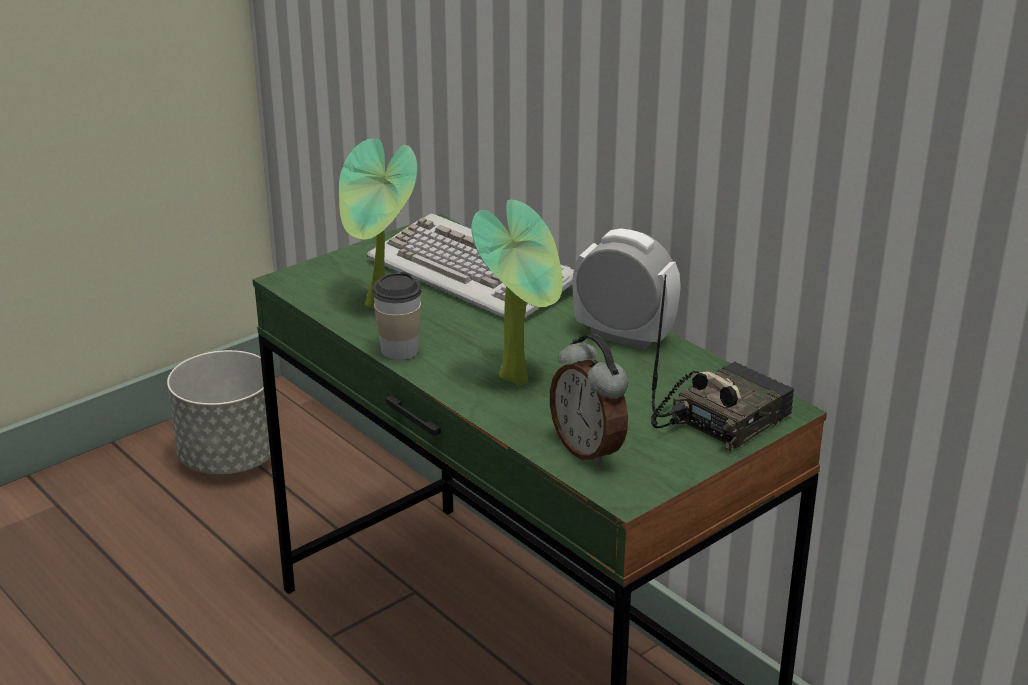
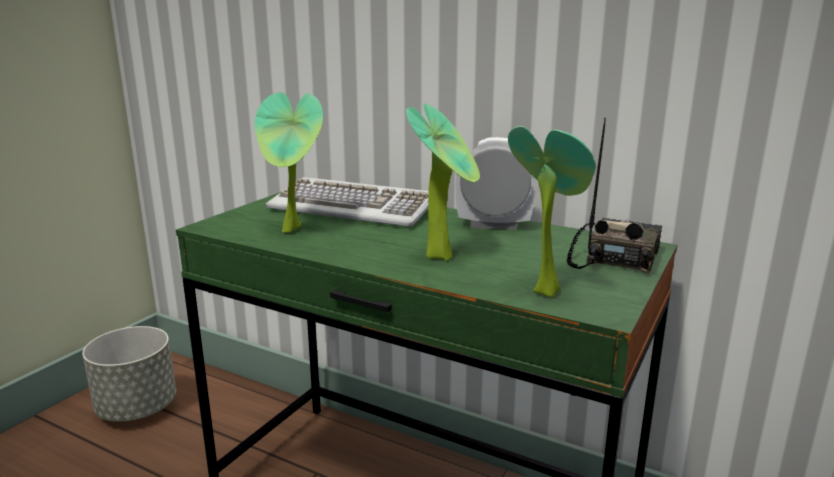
camera: 20 degrees left, 10 degrees down
(399, 350) = (331, 253): cup -> none
(589, 450) = (544, 290): alarm clock -> potted plant

